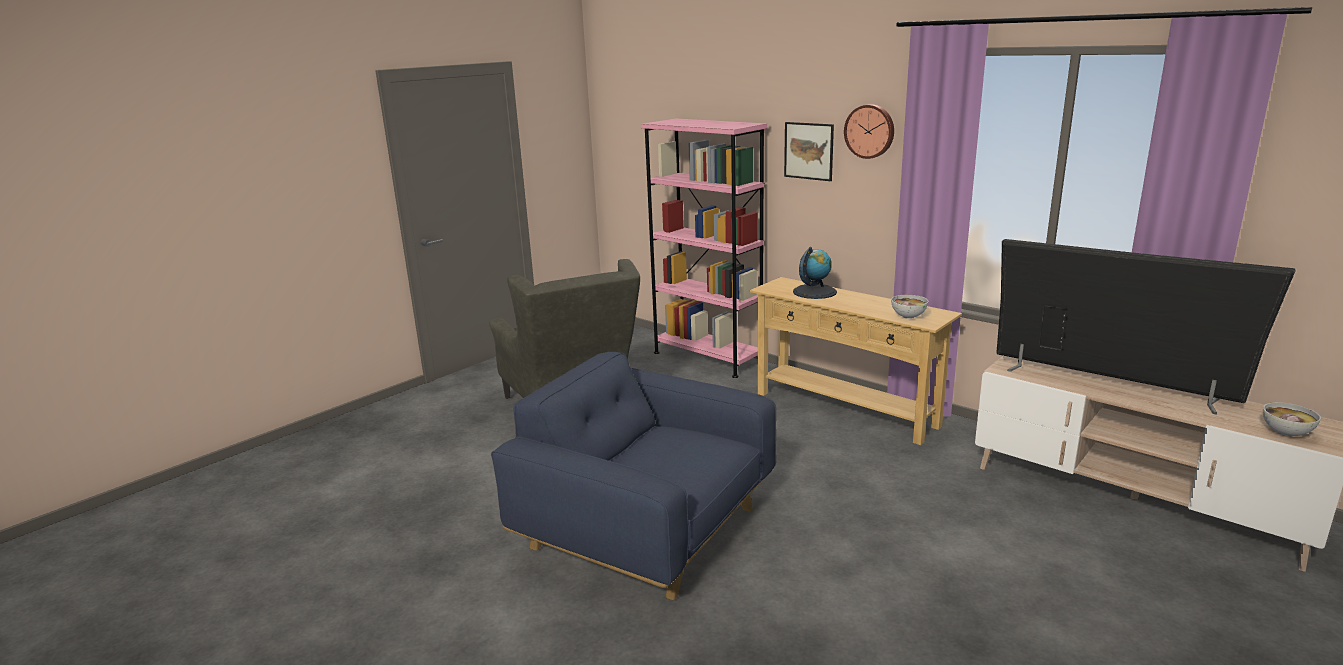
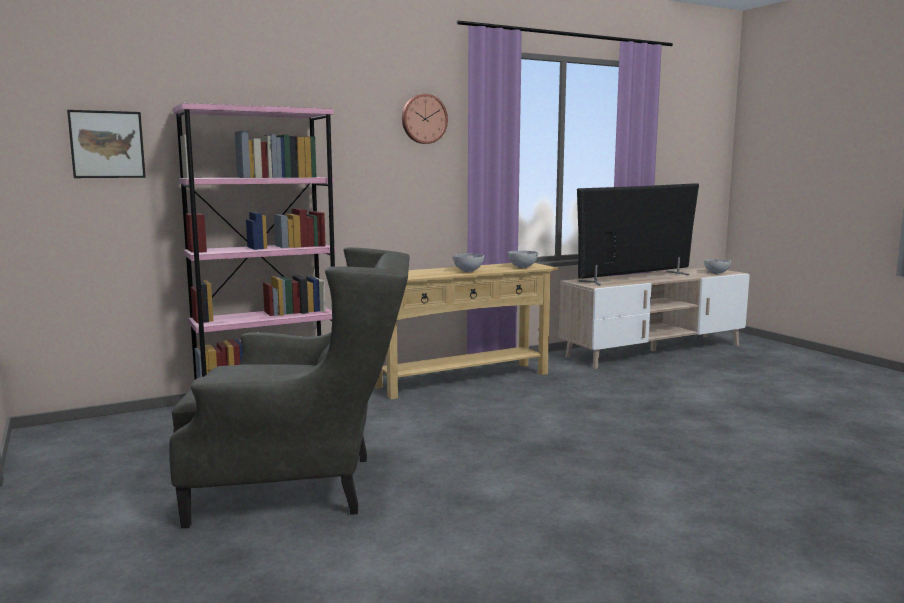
camera: 70 degrees left, 10 degrees down
(645, 528) = (631, 485): blue armchair -> none
(808, 151) = (362, 141): picture -> picture (107, 144)
(814, 292) = (425, 272): globe -> none
(845, 303) = (468, 271): none -> bowl

